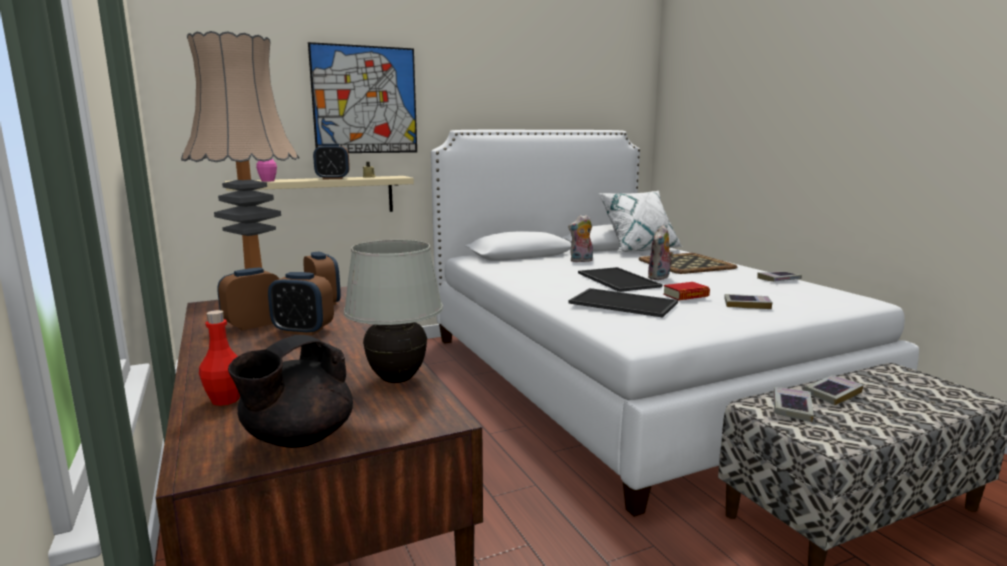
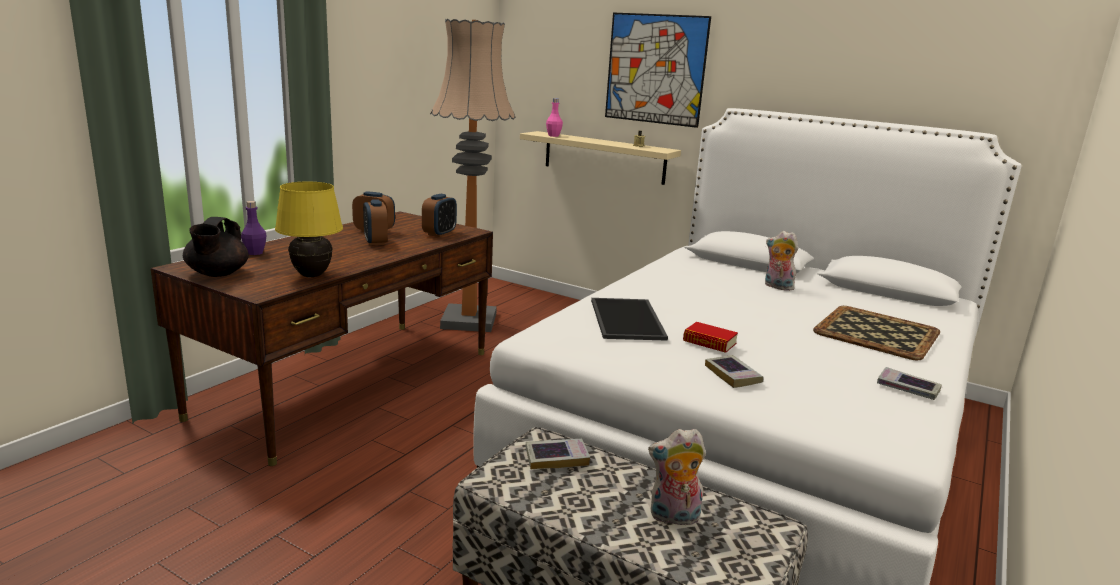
camera: 55 degrees right, 5 degrees up
(225, 400) = (255, 253): red bottle -> purple bottle
(297, 438) = (217, 274): black teapot -> black teapot turned 90 degrees counterclockwise
(332, 178) = (604, 142): alarm clock -> none
(397, 379) = (312, 275): white table lamp -> yellow table lamp
(616, 279) = (718, 308): tray -> none
(639, 249) = (902, 303): white pillow -> none
(659, 278) = (773, 326): plush toy -> plush toy (673, 517)
(833, 393) = (627, 480): book -> none

